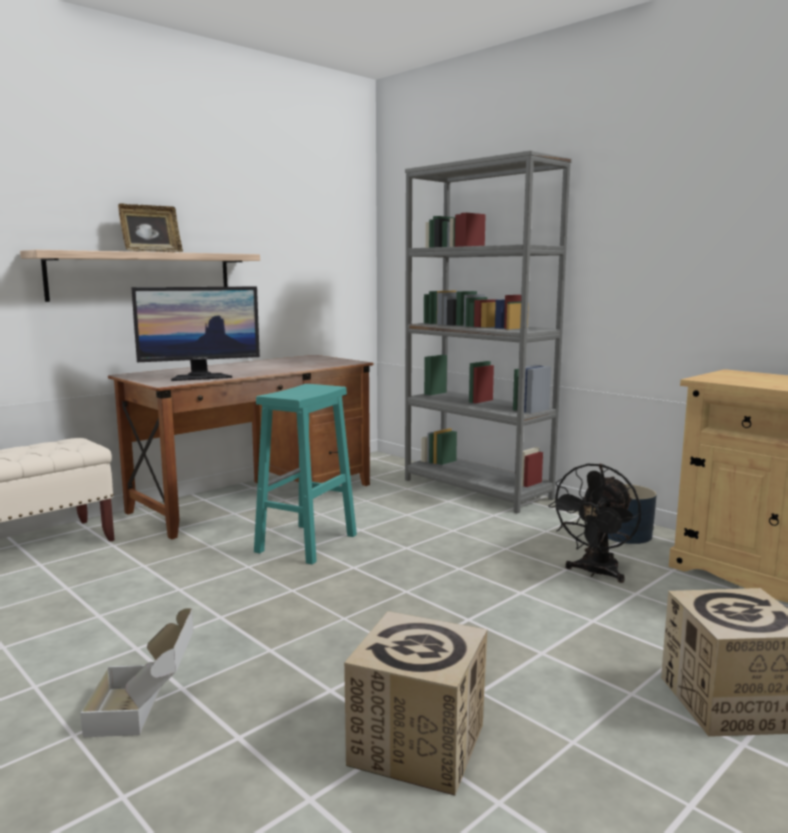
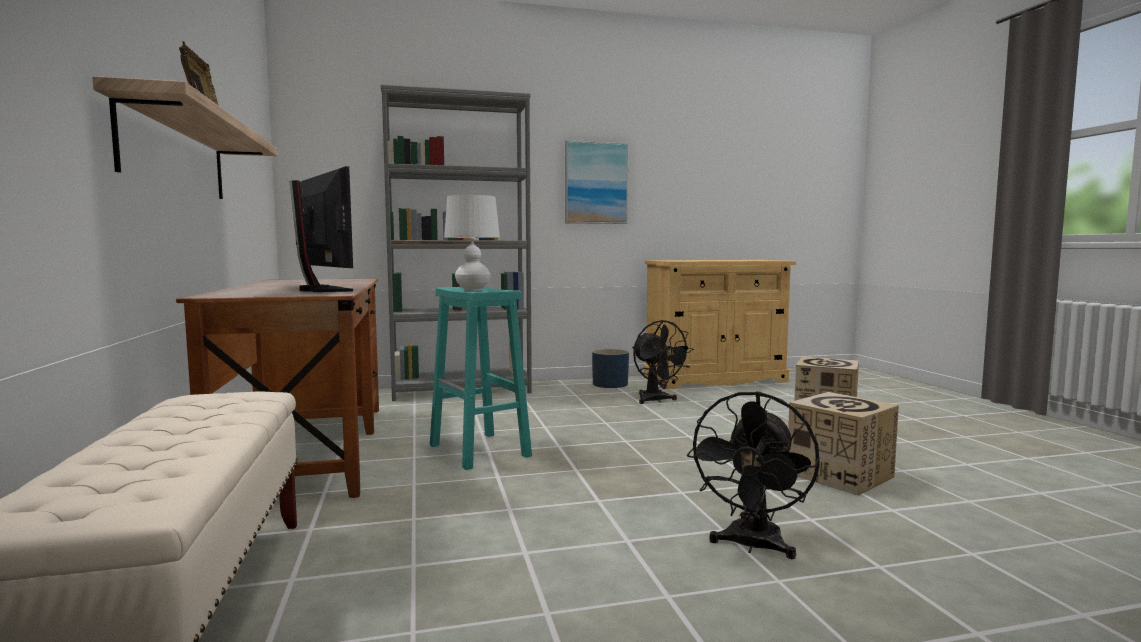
camera: 60 degrees left, 5 degrees down
(146, 710) = (752, 546): cardboard box -> black fan
(200, 377) = (321, 290): monitor -> monitor turned 45 degrees counterclockwise
(289, 392) = (473, 290): none -> white table lamp
(662, 252) = (596, 183): none -> picture

